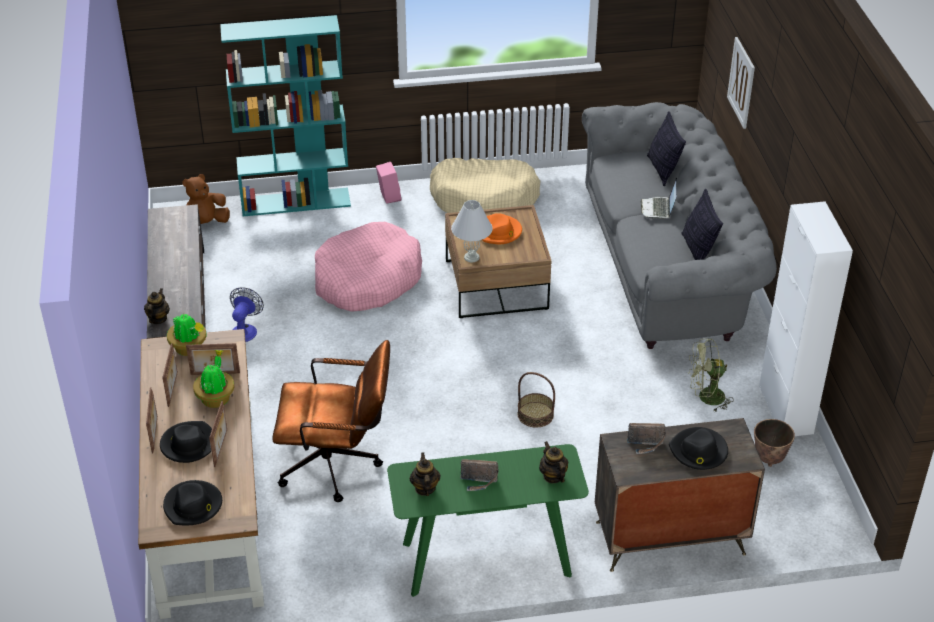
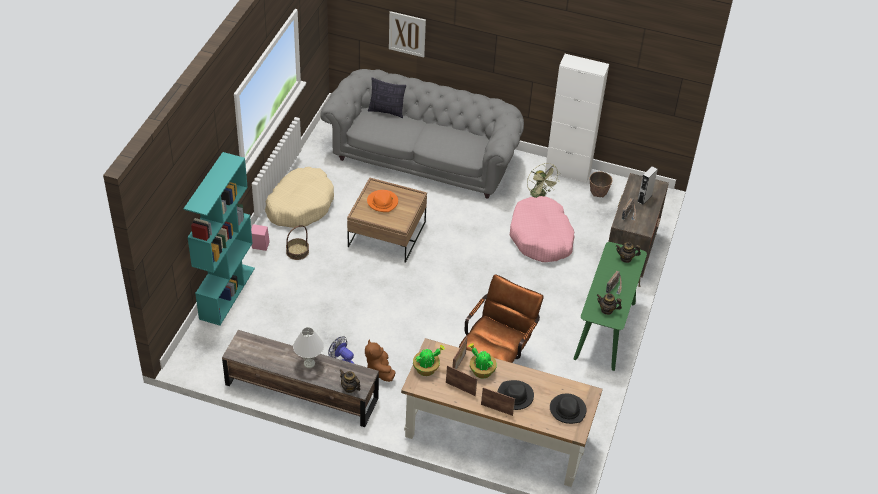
camera: 65 degrees left, 5 degrees up
(205, 225) = (214, 348): brown plush toy -> brown plush toy (379, 370)
(221, 448) = (527, 382): picture frame -> none
(367, 280) = (337, 289): pink dog bed -> pink dog bed (541, 237)
(471, 257) = (398, 223): white table lamp -> white table lamp (309, 364)
(535, 414) = (509, 265): basket -> basket (297, 251)
(658, 209) = (422, 129): laptop -> none
(698, 250) = (469, 132): pillow -> none
(699, 451) = (644, 198): black hat -> grey speaker
(706, 398) = (540, 195): green fan -> green fan turned 45 degrees counterclockwise

